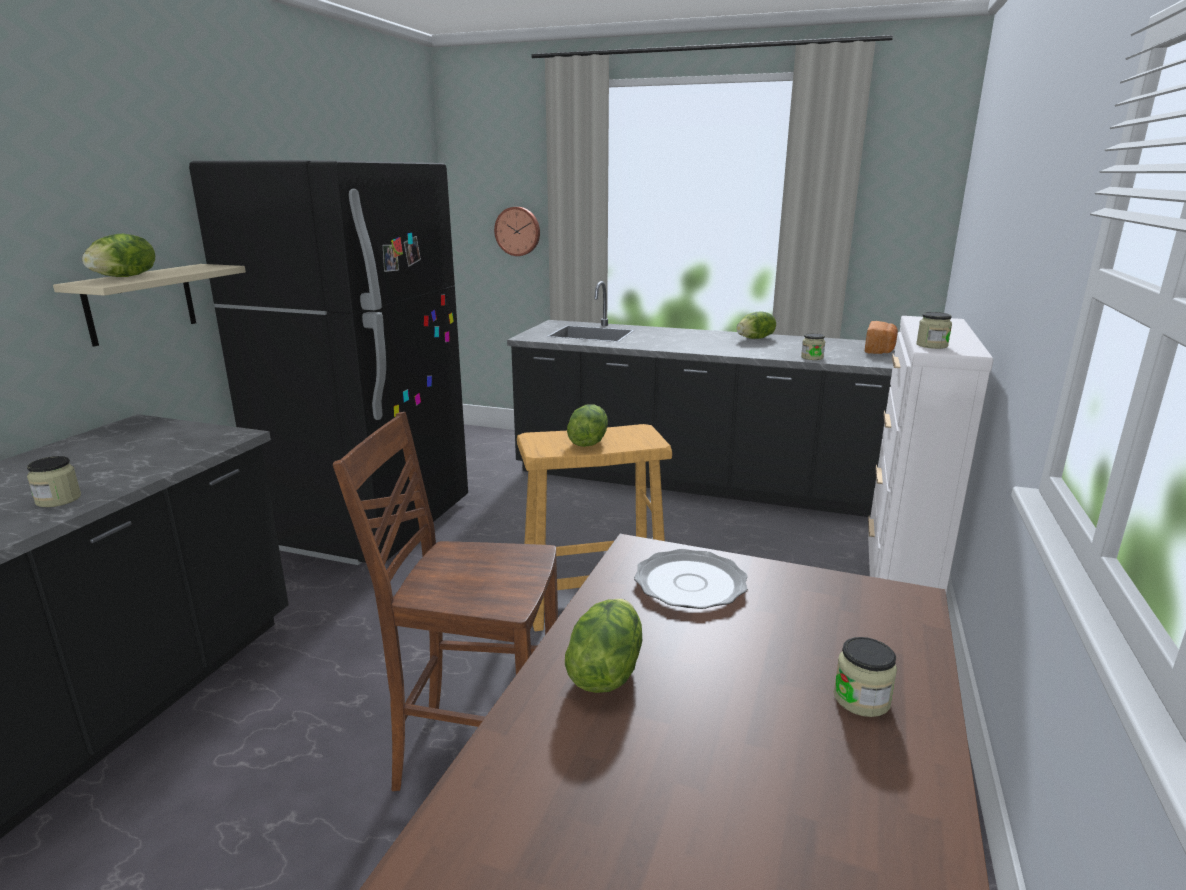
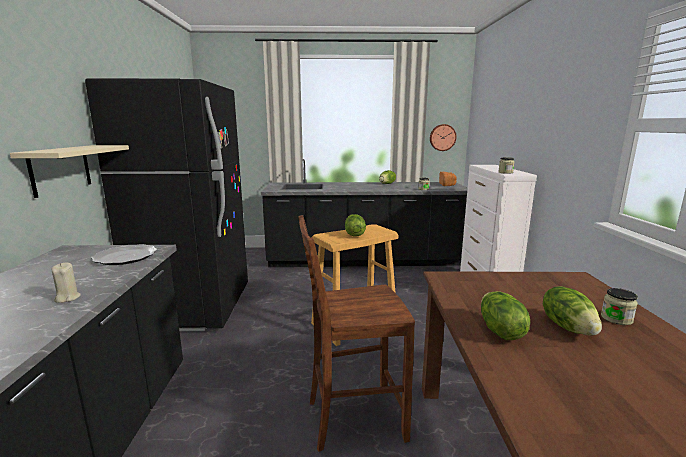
camera: 20 degrees left, 5 degrees down
(58, 499) = (67, 298): jar -> beige candle
(125, 277) = (58, 149): lettuce -> lettuce (568, 327)
(518, 231) = (247, 135): wall clock -> wall clock (442, 137)
(689, 583) = (485, 287): plate -> plate (125, 257)

